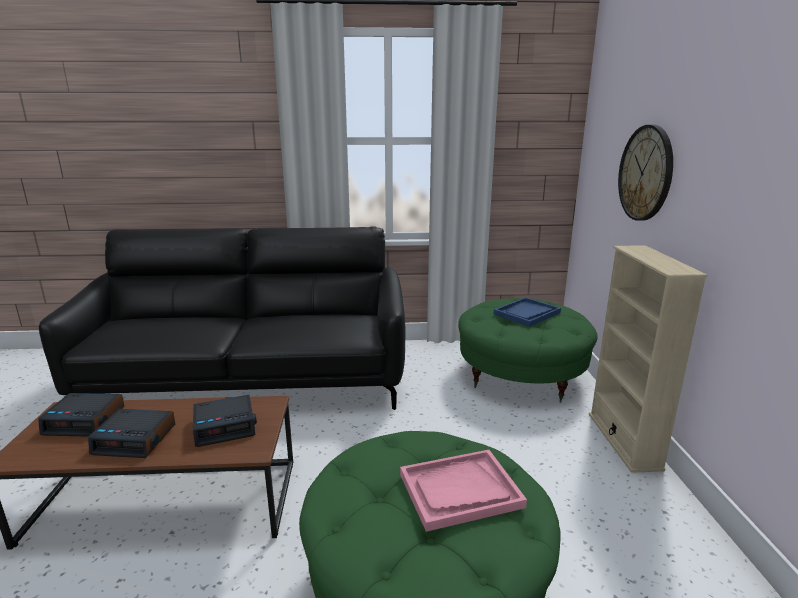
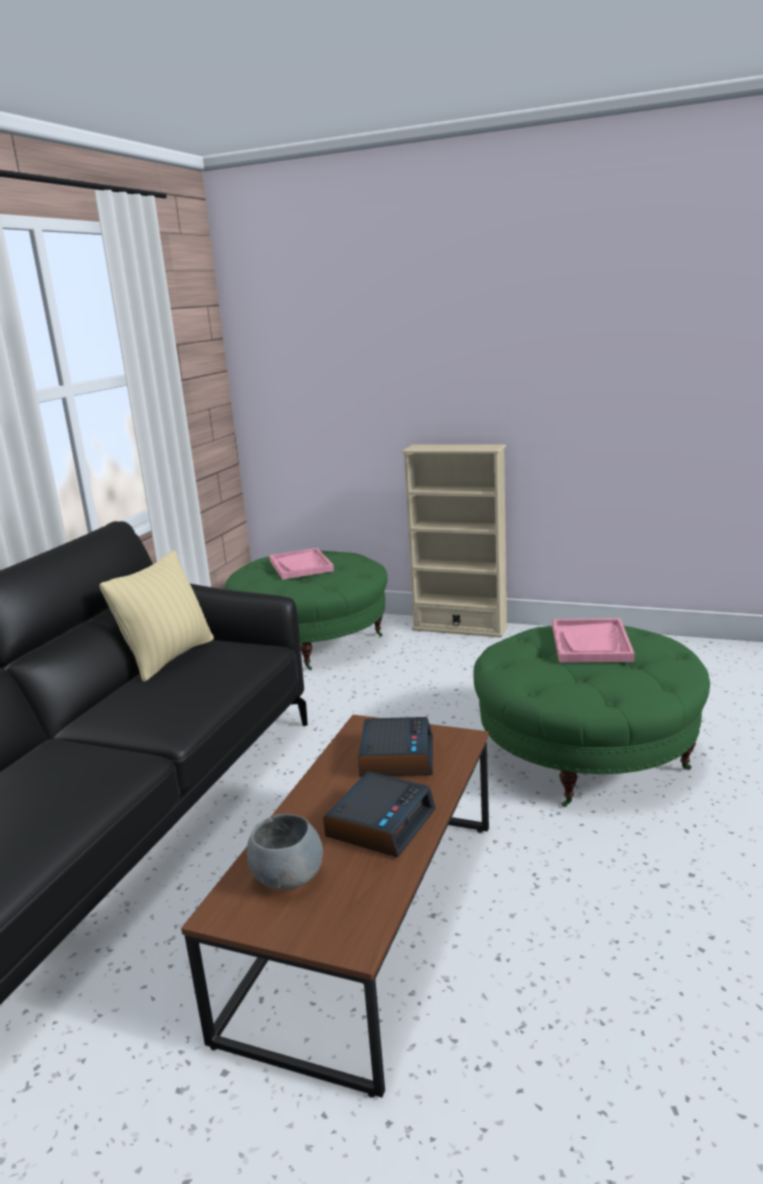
camera: 65 degrees left, 0 degrees up
(86, 420) = (288, 877): alarm clock -> grey bowl
(335, 315) = (169, 658): none -> beige pillow
(527, 313) = (301, 566): blue tray -> pink tray
(645, 173) = (377, 379): wall clock -> none

